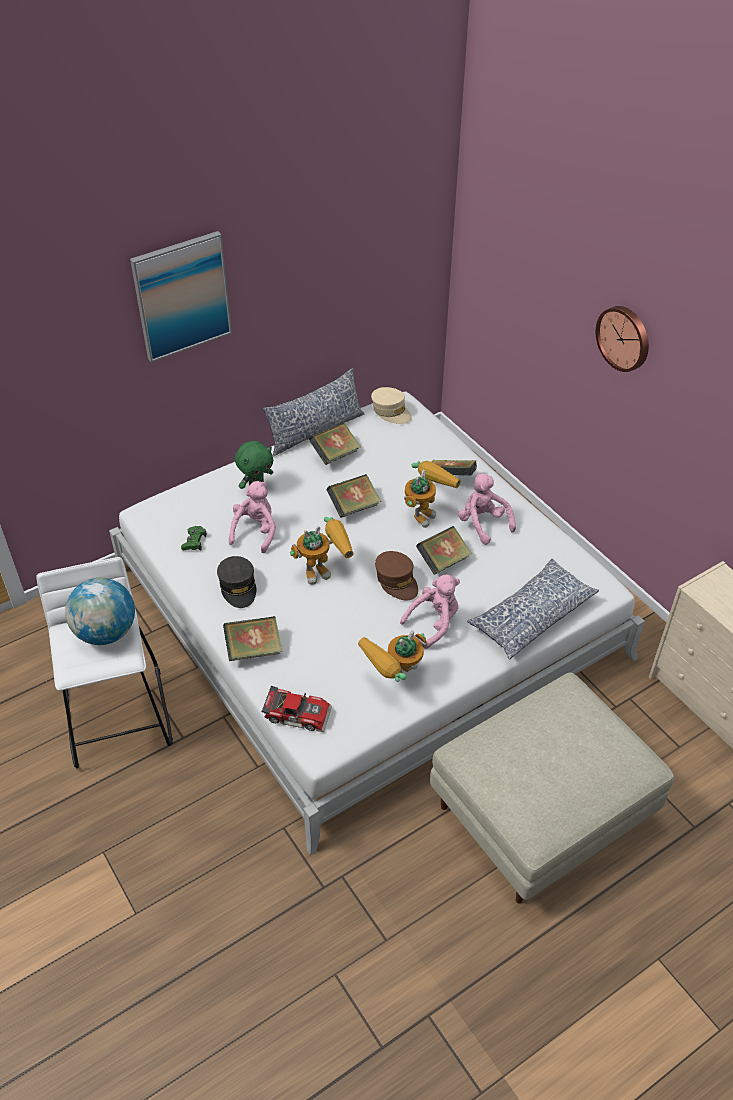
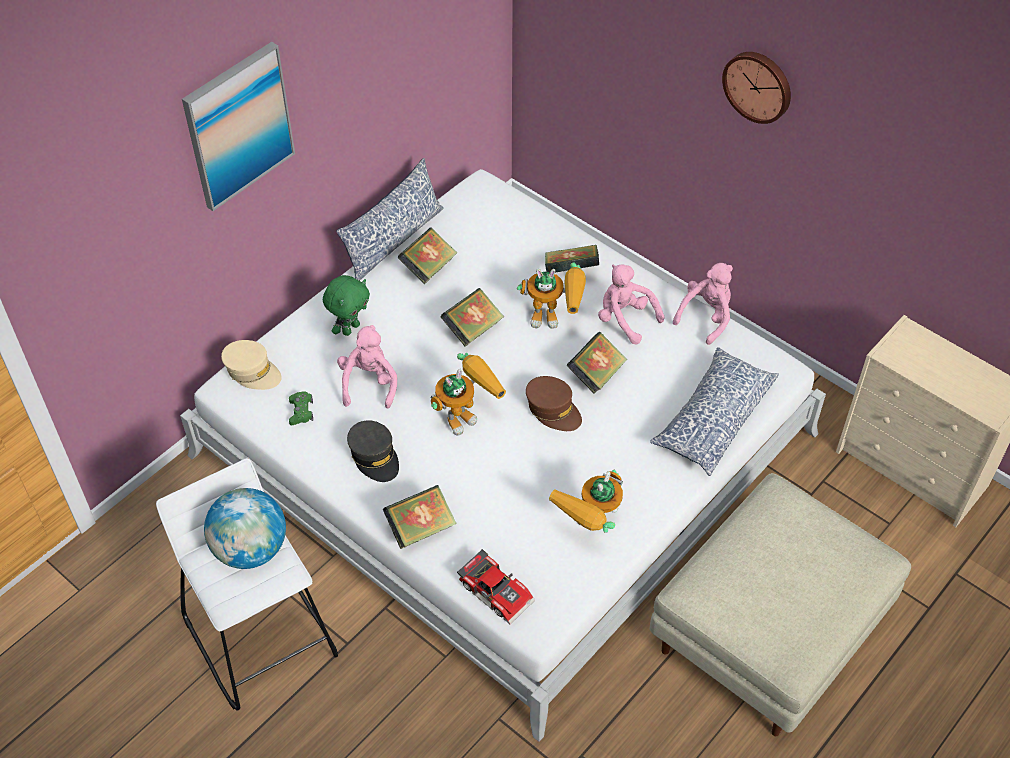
camera: 15 degrees left, 5 degrees up
(298, 712) = (497, 590): toy car -> toy car turned 45 degrees clockwise
(391, 411) = (474, 199): beige cap -> beige cap (252, 371)
(425, 511) = (555, 317): toy robot -> toy robot turned 75 degrees clockwise
(434, 623) = (610, 450): pink plush toy -> pink plush toy (706, 317)

